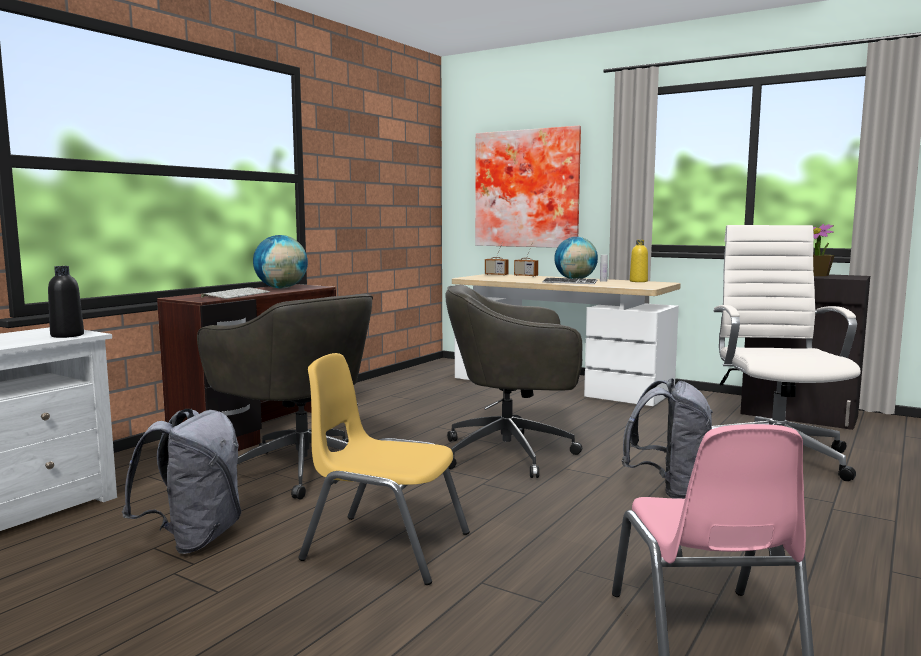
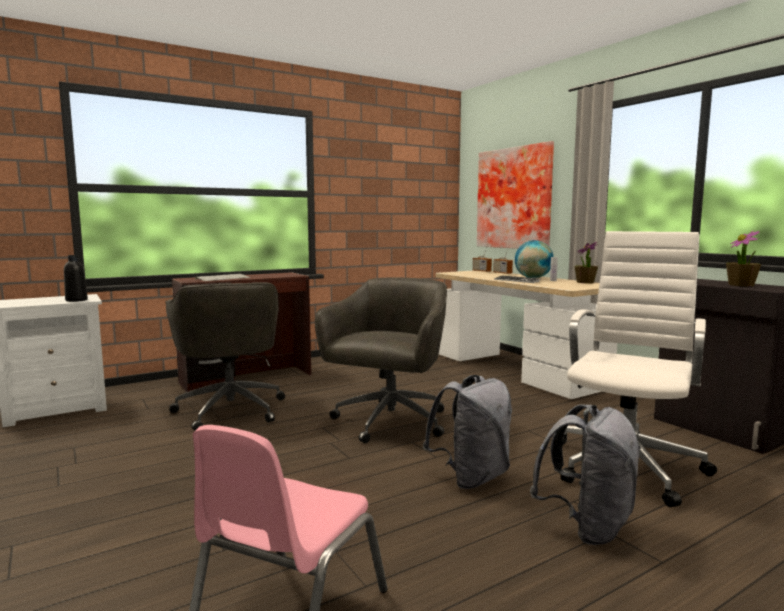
camera: 25 degrees right, 0 degrees up
(194, 539) = (100, 446): grey backpack -> grey backpack (587, 527)
(281, 288) = (269, 275): globe -> none
(385, 547) = (193, 478): yellow chair -> none
(512, 454) = (389, 422): grey office chair -> grey office chair turned 90 degrees clockwise
(638, 281) = (585, 282): yellow bottle -> potted plant

